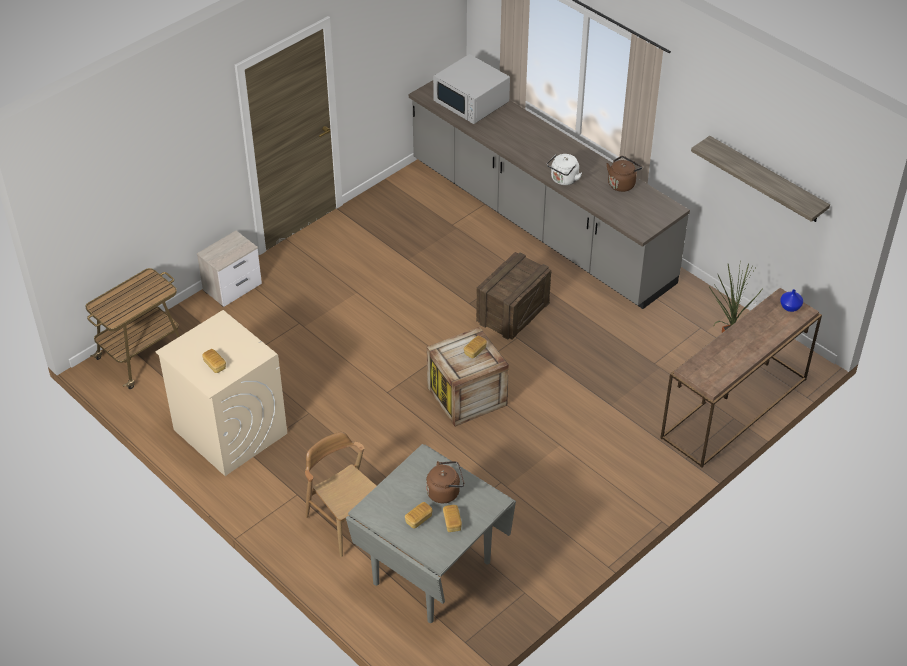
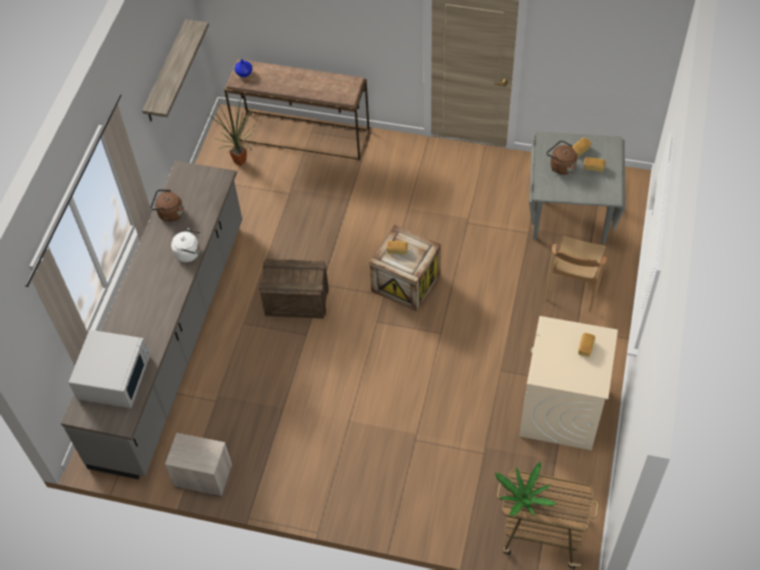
camera: 120 degrees left, 10 degrees up
(147, 285) = (523, 498): none -> potted plant
(233, 287) = (411, 521): nightstand -> nightstand (202, 476)

